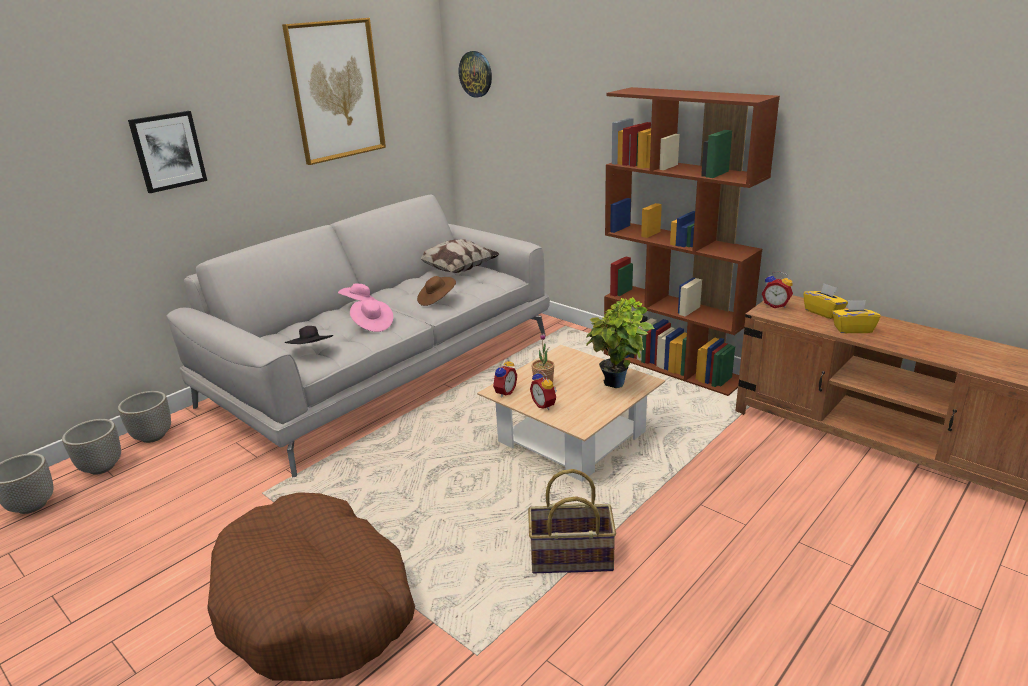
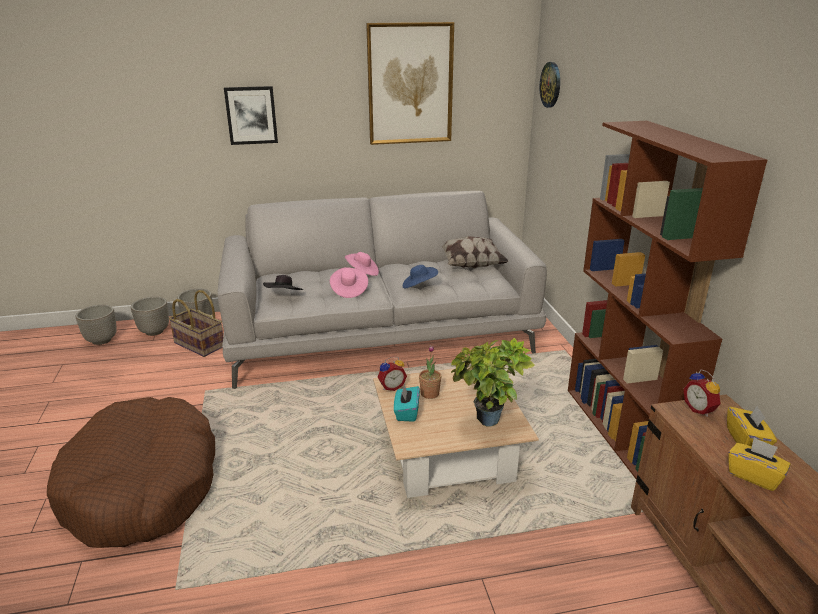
camera: 35 degrees right, 0 degrees up
(436, 300) = (419, 286): brown hat -> blue hat
(545, 405) = (406, 412): alarm clock -> turquoise tissue box
(571, 558) = (321, 558): basket -> basket (198, 345)

